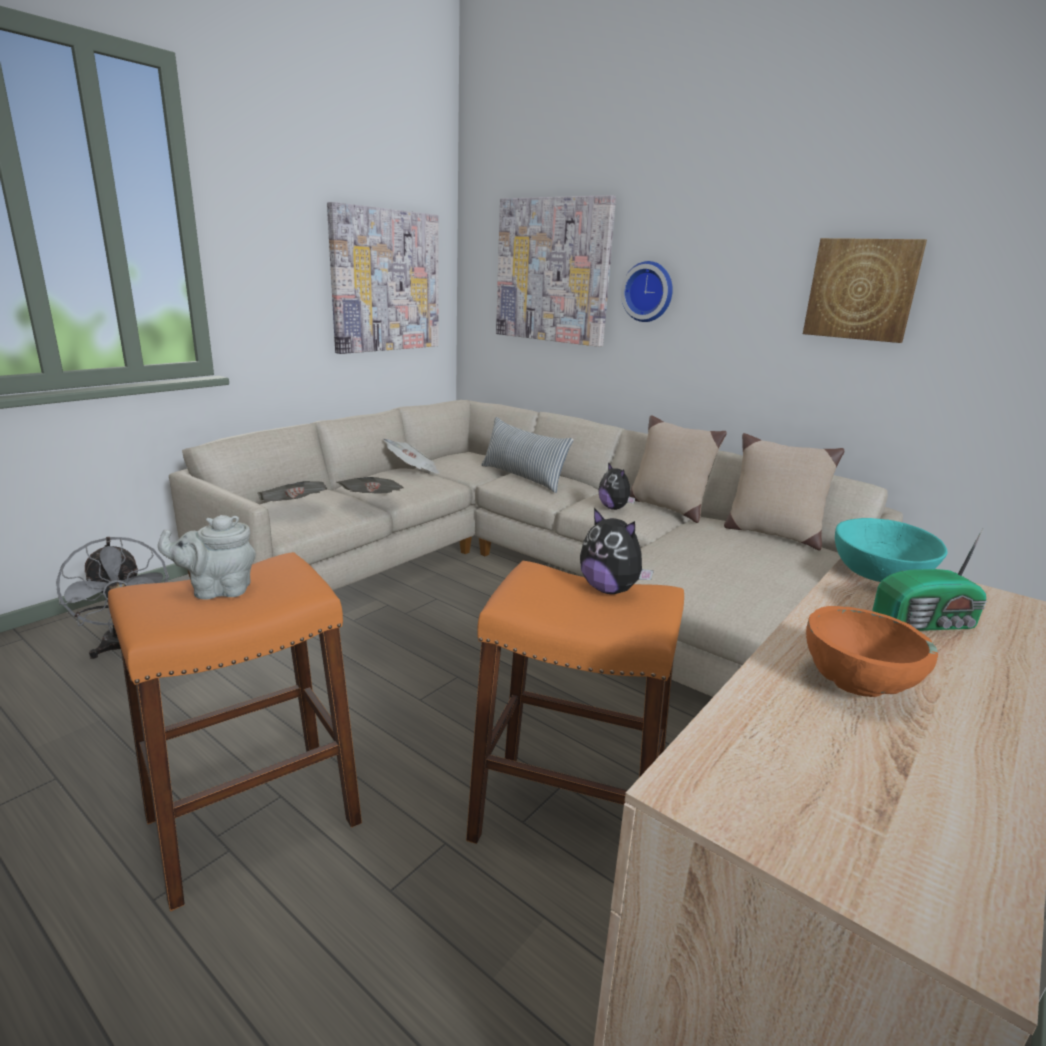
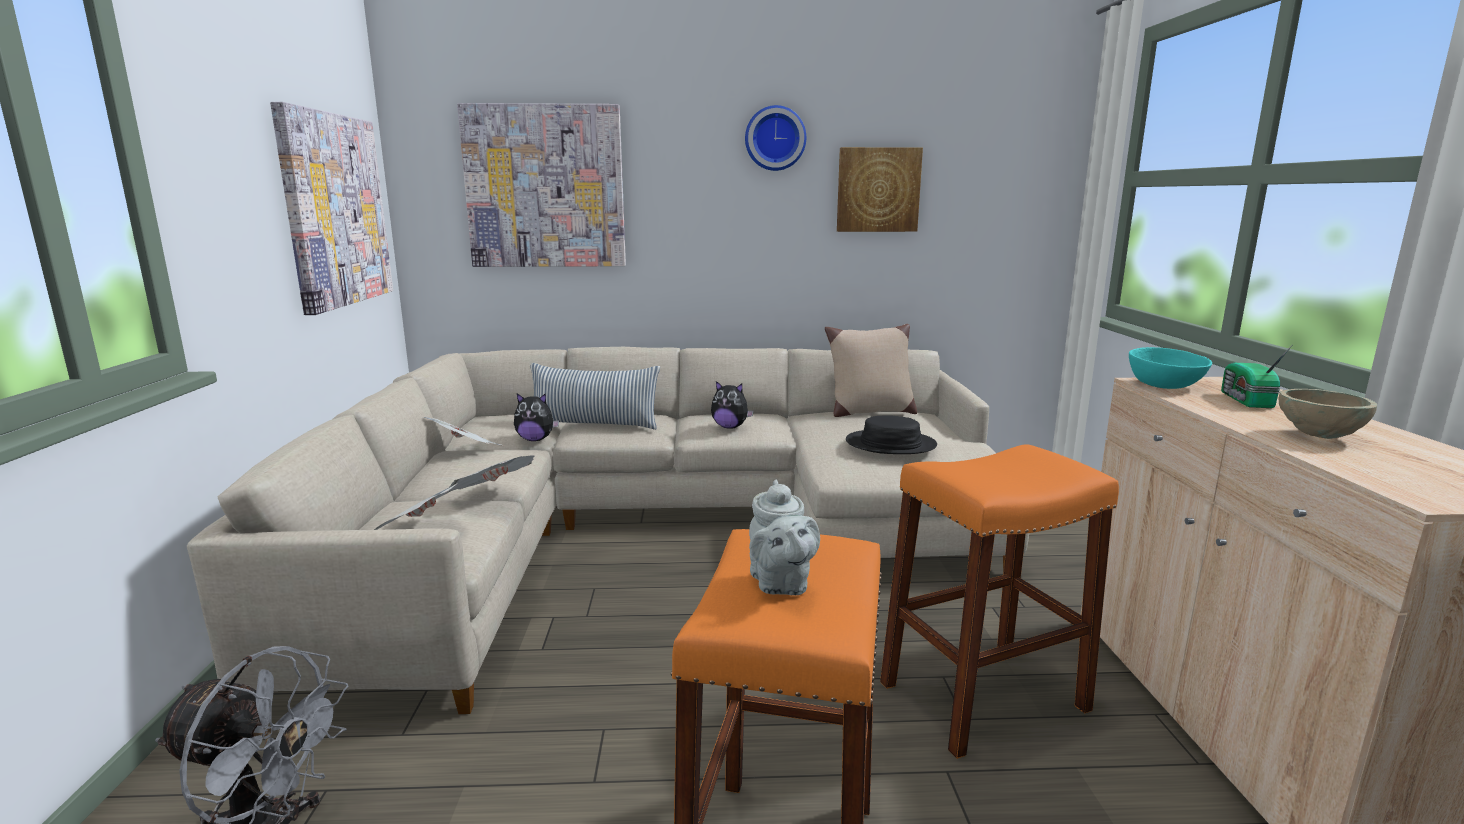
camera: 40 degrees left, 5 degrees down
(218, 590) = (780, 584): grey teapot -> grey teapot turned 45 degrees counterclockwise
(610, 589) = (1000, 461): plush toy -> plush toy (535, 439)
(648, 292) = (673, 203): wall clock -> wall clock (775, 138)
(667, 507) = (763, 415): beige pillow -> none
(718, 565) = (890, 444): none -> black hat
(856, 687) = (1319, 436): orange bowl -> beige bowl
(927, 623) = (1245, 400): radio -> radio turned 150 degrees clockwise

